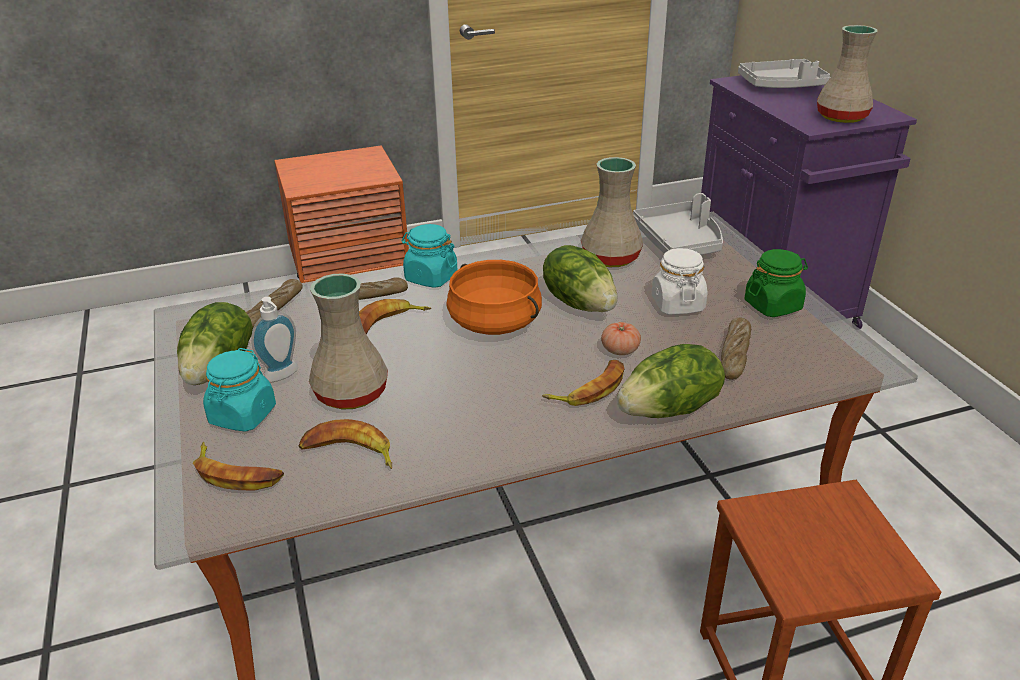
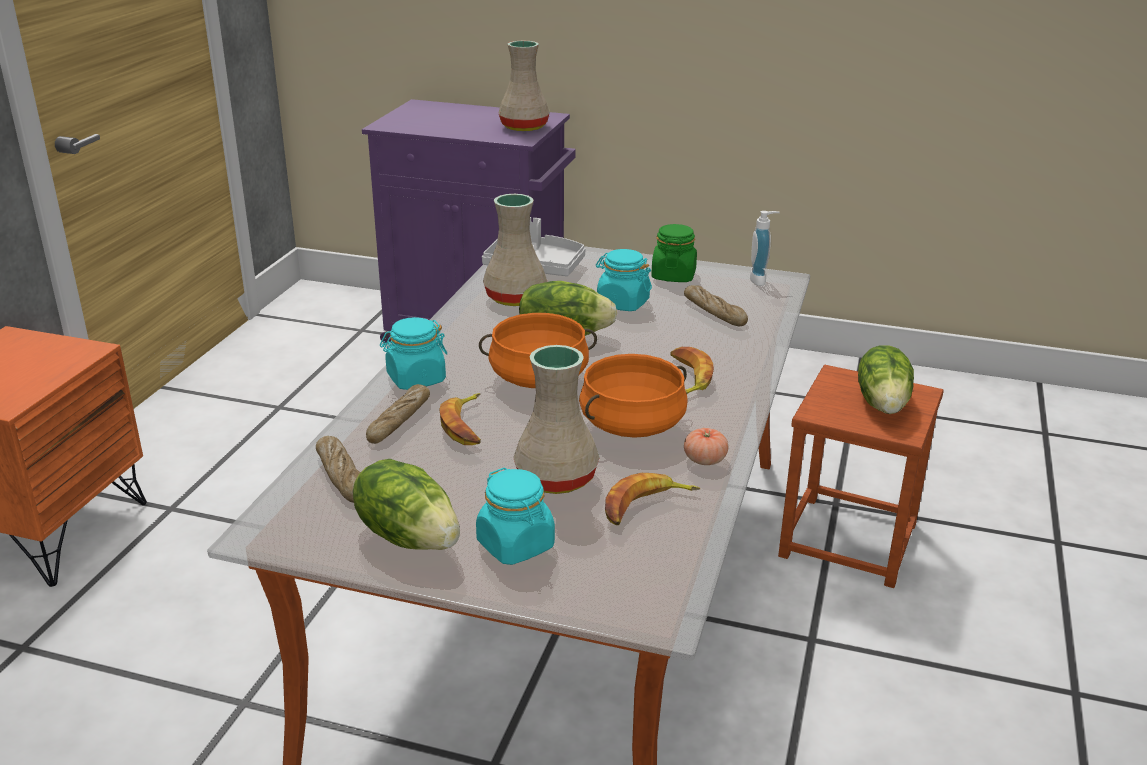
camera: 55 degrees left, 5 degrees down
(236, 473) = (608, 573): banana -> none
(283, 376) = (477, 504): soap dispenser -> soap dispenser (761, 280)
(471, 395) = (632, 425): none -> orange cooking pot
(620, 350) = (653, 346): tomato -> tomato (705, 460)
(670, 410) = (750, 359): lettuce -> lettuce (884, 403)
(677, 304) = (622, 303): white jar -> turquoise jar
(782, 86) = (430, 118): grey tray -> none

